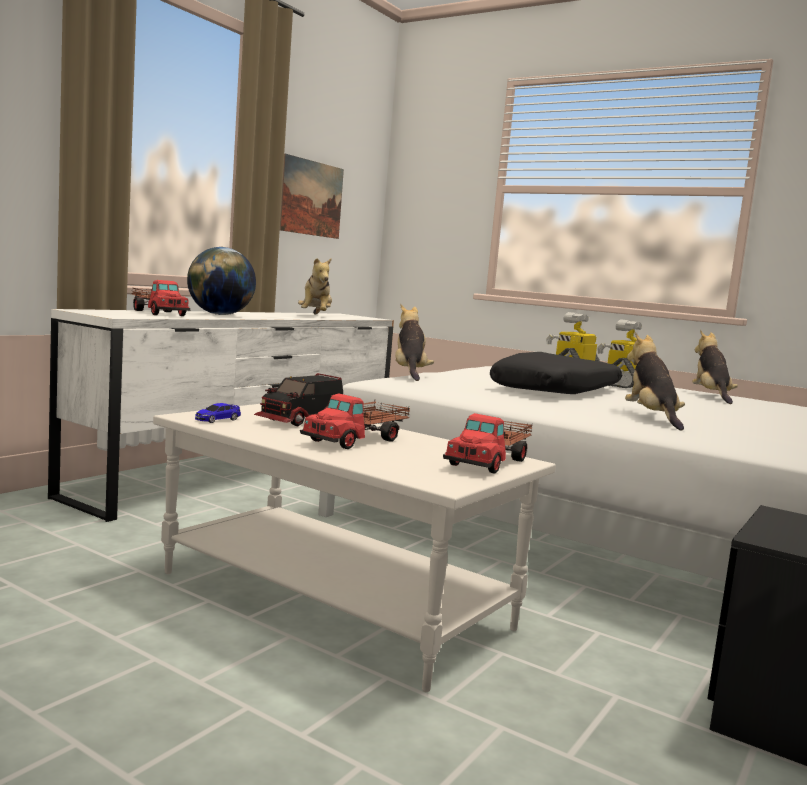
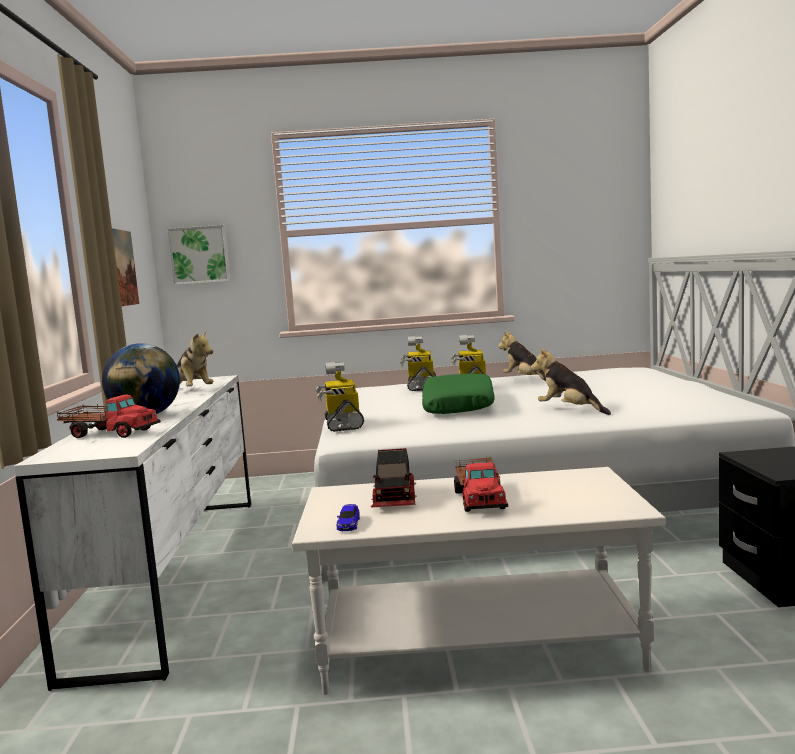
camera: 35 degrees left, 0 degrees up
(409, 374) = (342, 424): plush toy -> toy robot
(422, 204) = (200, 255): none -> picture
(489, 462) = (586, 481): toy truck -> none
(556, 392) = (460, 407): black pillow -> green pillow

